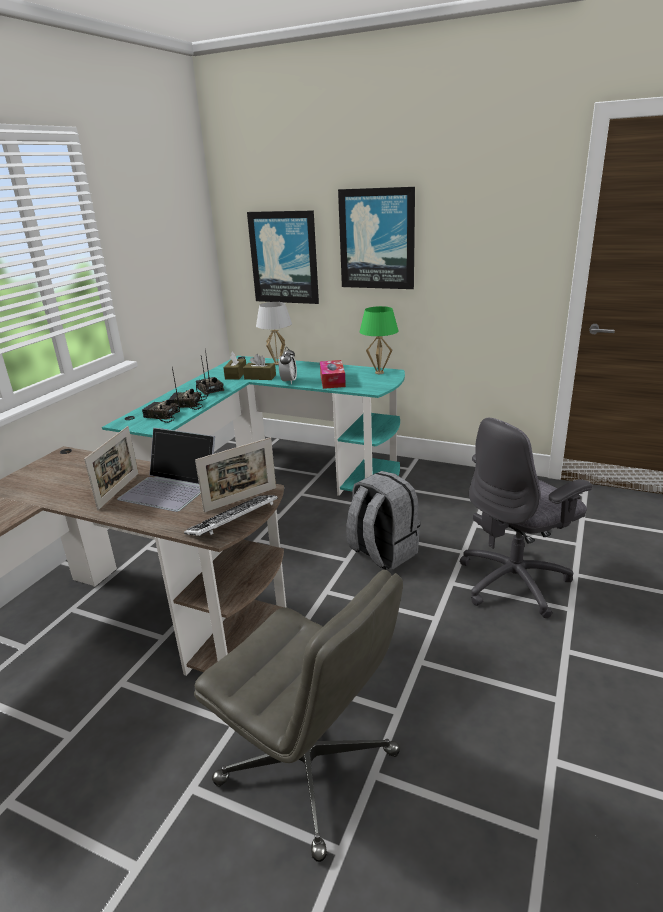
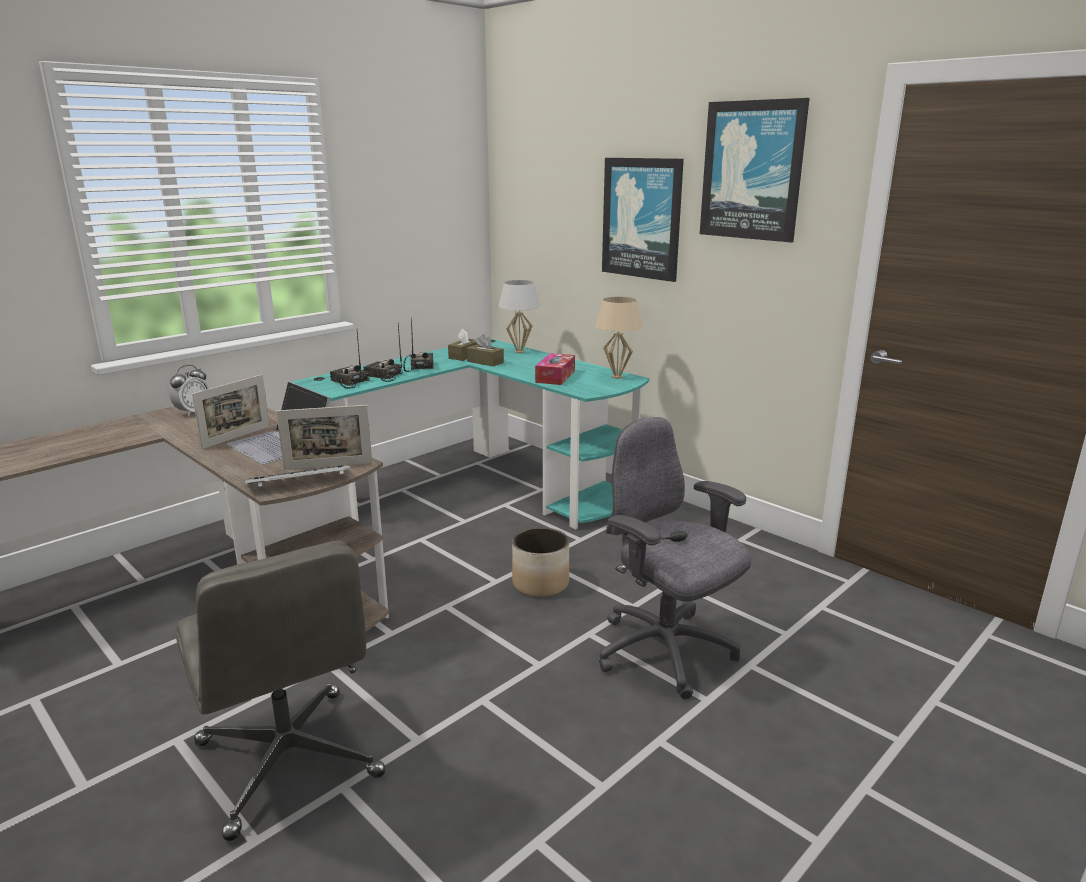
camera: 20 degrees right, 5 degrees down
(284, 257) = (550, 232): picture -> picture (752, 171)
(288, 381) = (508, 370): alarm clock -> alarm clock (193, 412)
(379, 373) = (616, 377): green table lamp -> beige table lamp
(382, 552) = (540, 583): grey backpack -> planter
(515, 582) = (665, 653): grey office chair -> grey office chair turned 60 degrees clockwise

